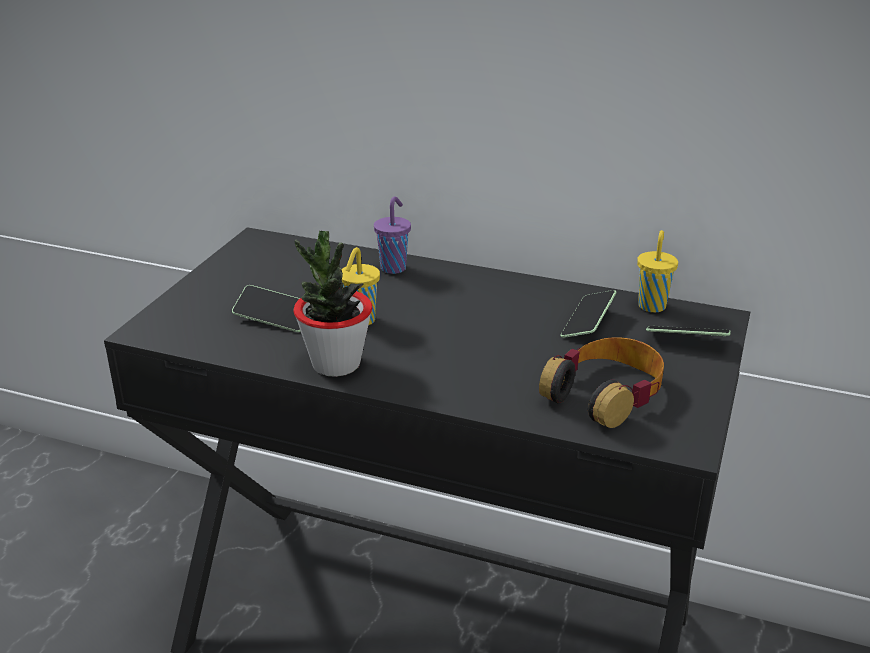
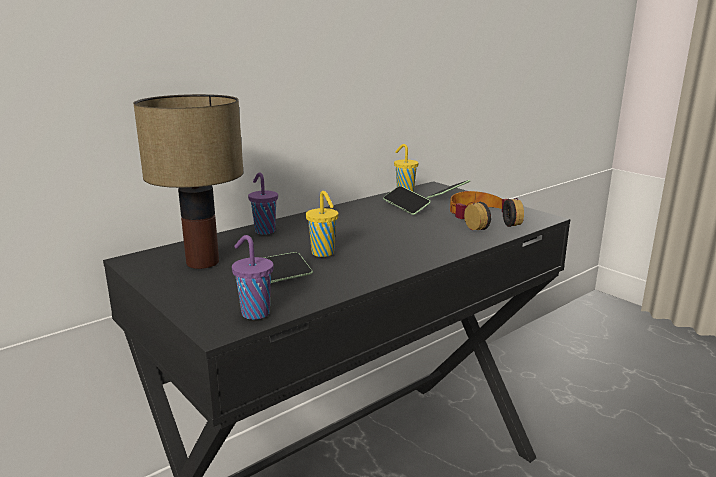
camera: 60 degrees left, 10 degrees down
(185, 335) = (254, 313): none -> purple cup
(278, 271) = (204, 262): none -> table lamp
(336, 364) = (373, 271): potted plant -> none

